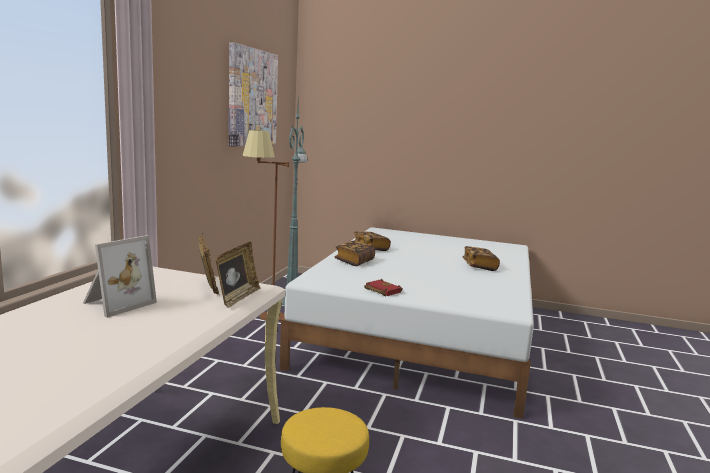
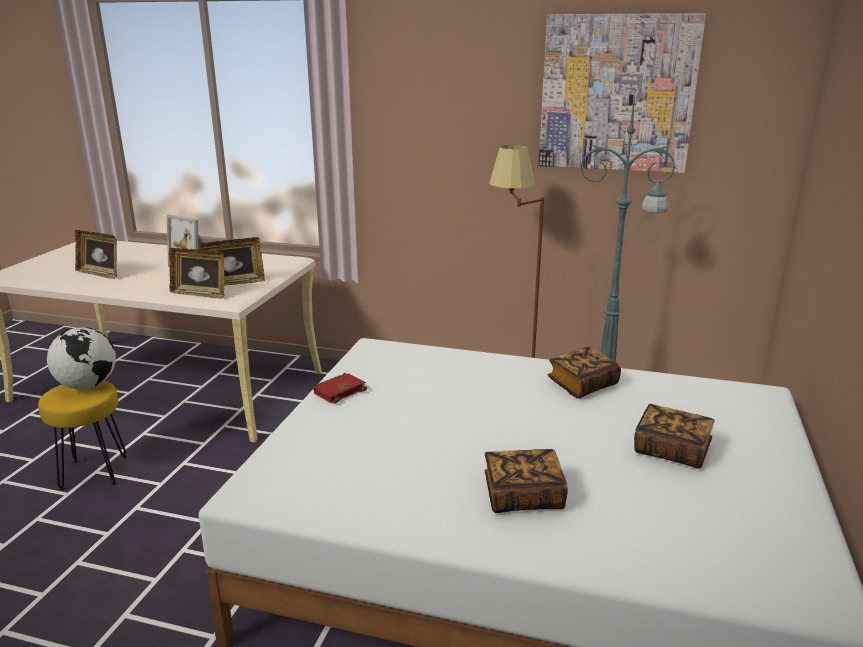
camera: 90 degrees right, 10 degrees up
(98, 355) = (100, 274): none -> picture frame
(309, 422) = (88, 386): none -> globe
(354, 261) = (484, 372): book -> book (671, 450)

